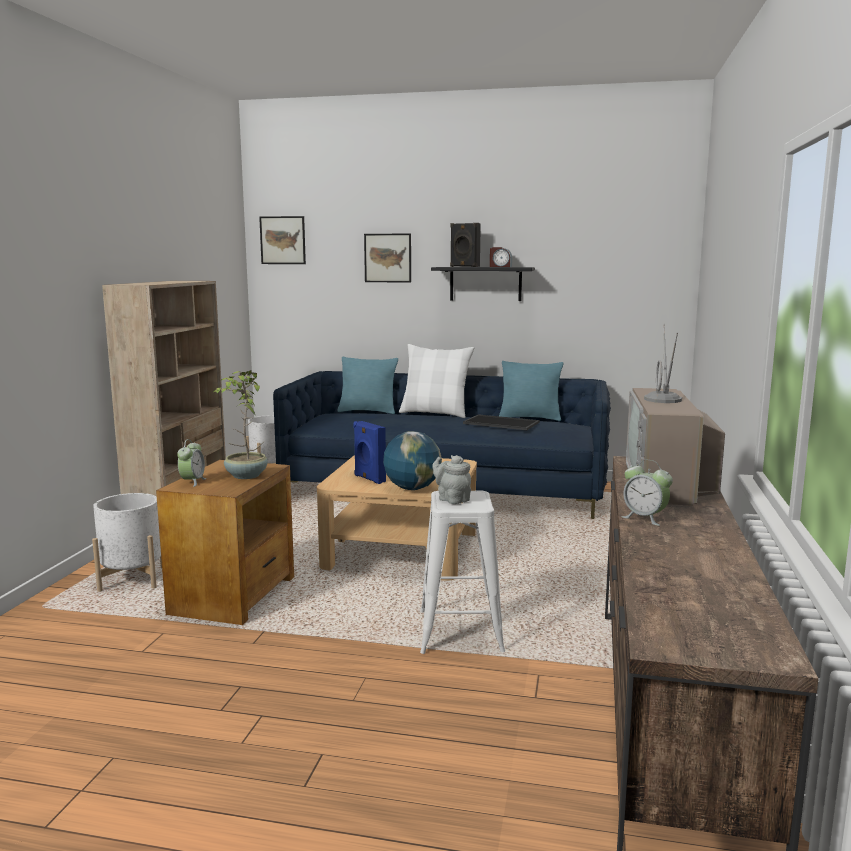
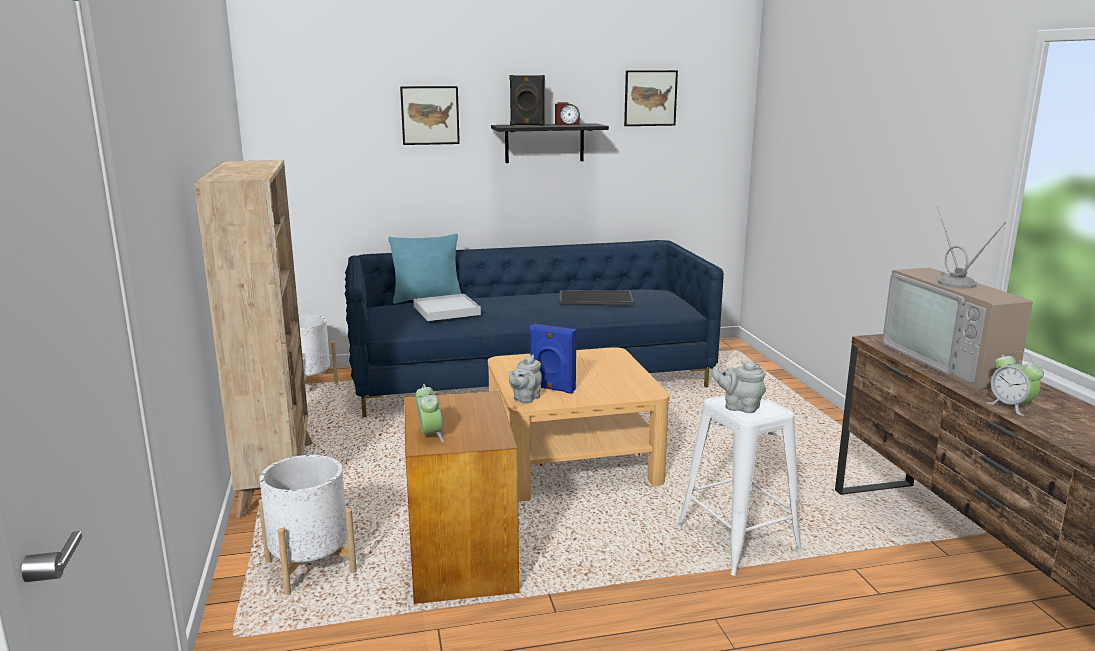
camera: 25 degrees left, 5 degrees up
(245, 476) = (478, 416): potted plant -> none
(283, 240) = (291, 94): picture -> picture (650, 98)
(337, 482) = (525, 399): none -> grey teapot
(366, 419) = (446, 311): none -> white tray
(412, 488) = (614, 393): globe -> none
(435, 413) = (508, 293): white pillow -> none
(530, 418) = (608, 288): turquoise pillow -> none
(645, 518) = (1010, 407): alarm clock -> alarm clock turned 45 degrees clockwise

